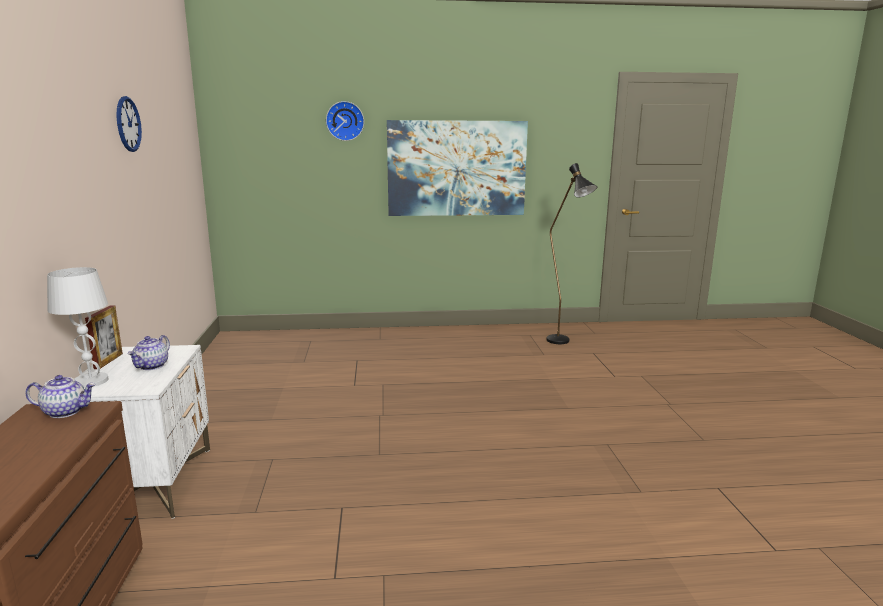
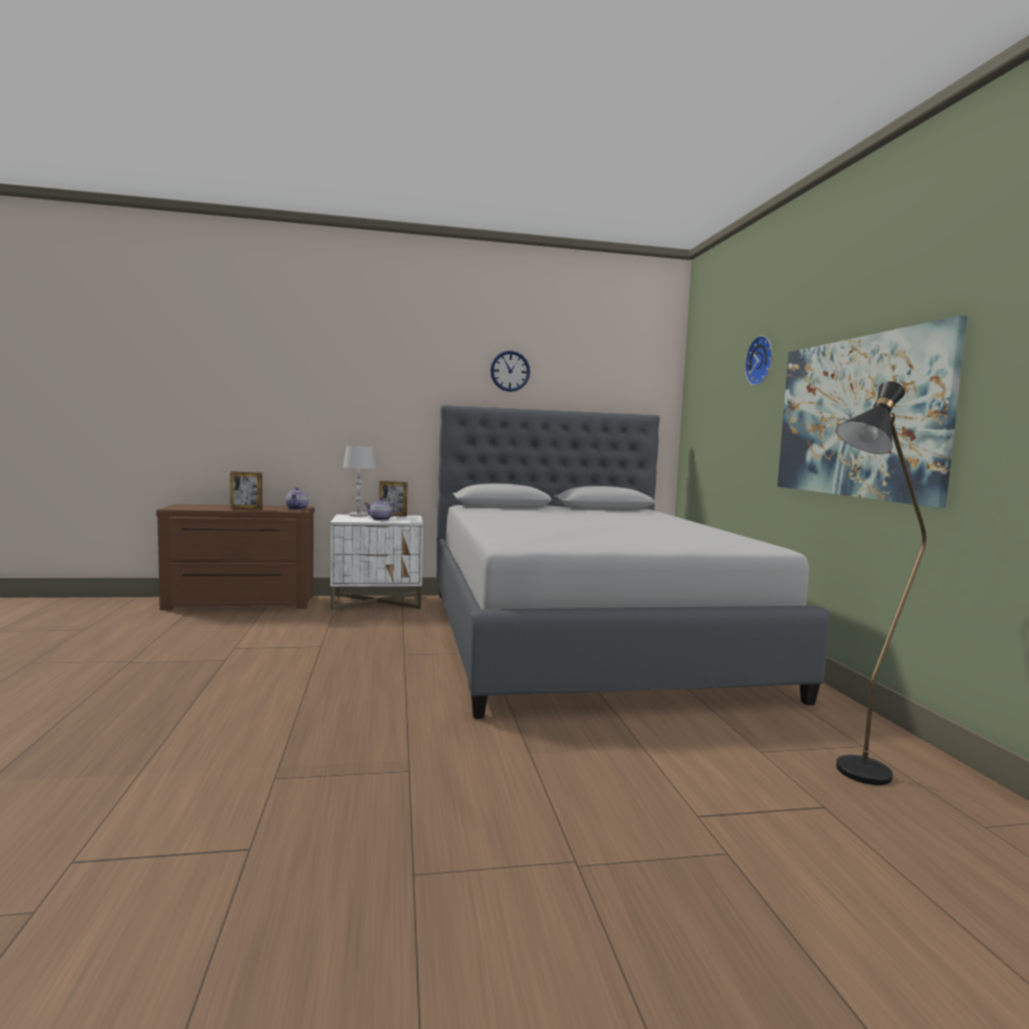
camera: 85 degrees right, 10 degrees down
(45, 454) = (246, 509): none -> picture frame
(346, 375) = (584, 638): none -> grey bed

